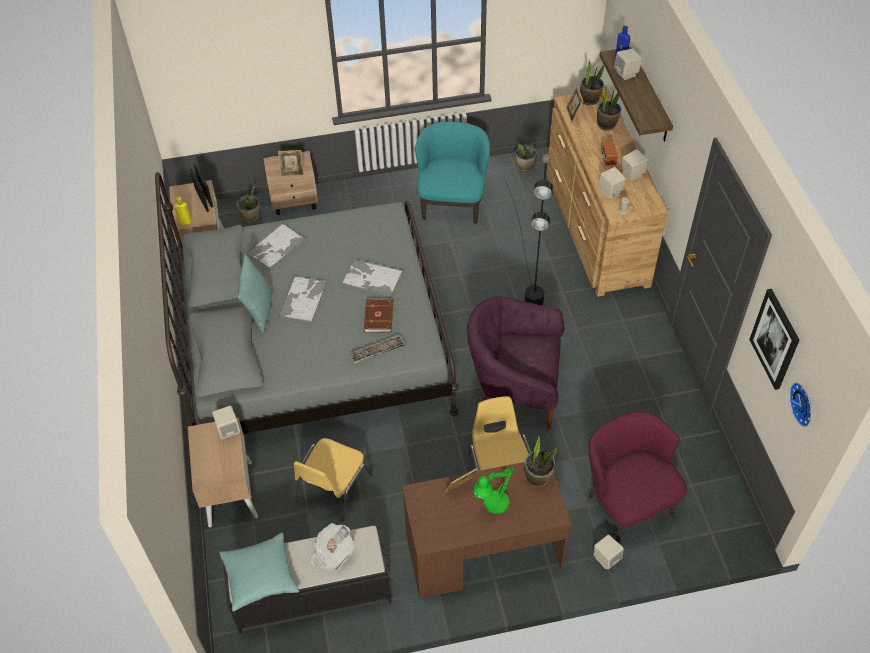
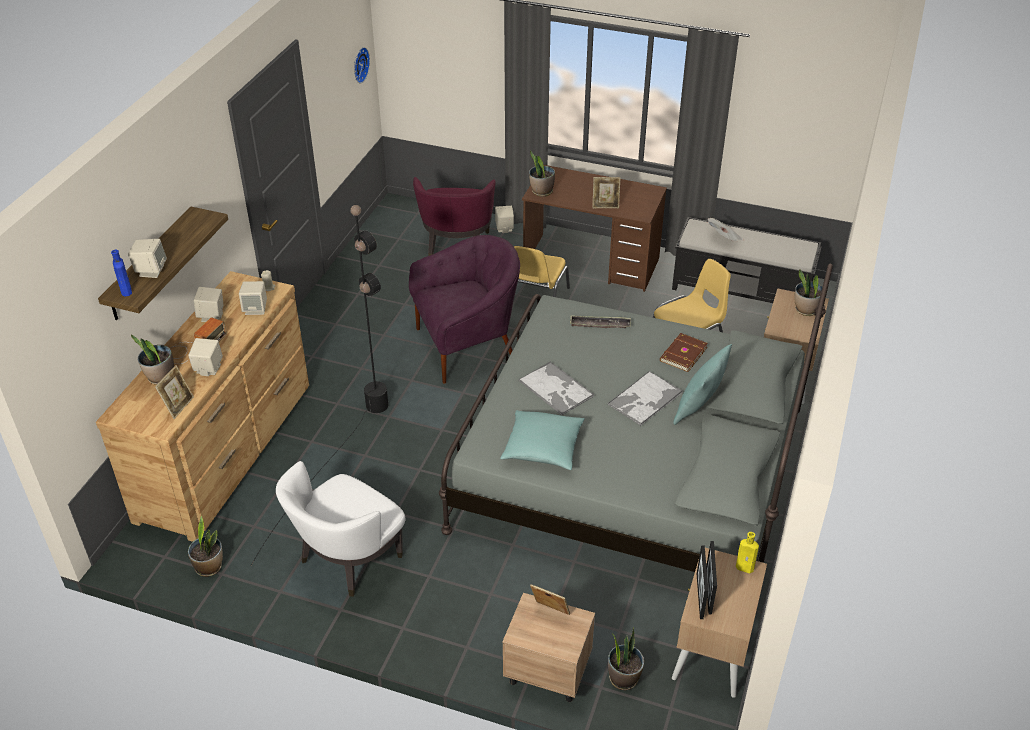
camera: 150 degrees left, 10 degrees down
(228, 430) = (778, 327): beige speaker -> beige speaker (208, 369)
(260, 576) = (788, 246): turquoise pillow -> turquoise pillow (543, 448)
(276, 247) = (643, 469): tray -> none
(379, 317) = (576, 351): brown book -> brown book (682, 354)
(452, 203) = (347, 560): turquoise armchair -> white armchair
(492, 506) = (590, 190): green table lamp -> none
(515, 389) = (467, 346): purple armchair -> purple armchair turned 60 degrees counterclockwise
(589, 99) = (134, 416): potted plant -> potted plant (806, 310)
(775, 339) = (331, 84): picture -> none

